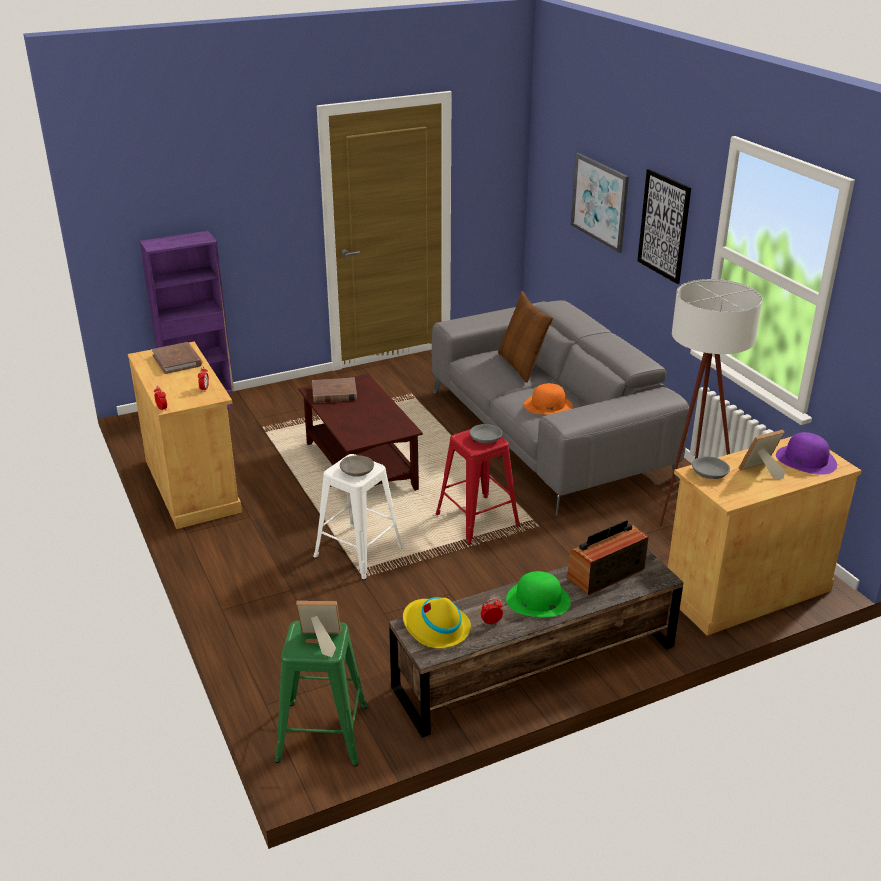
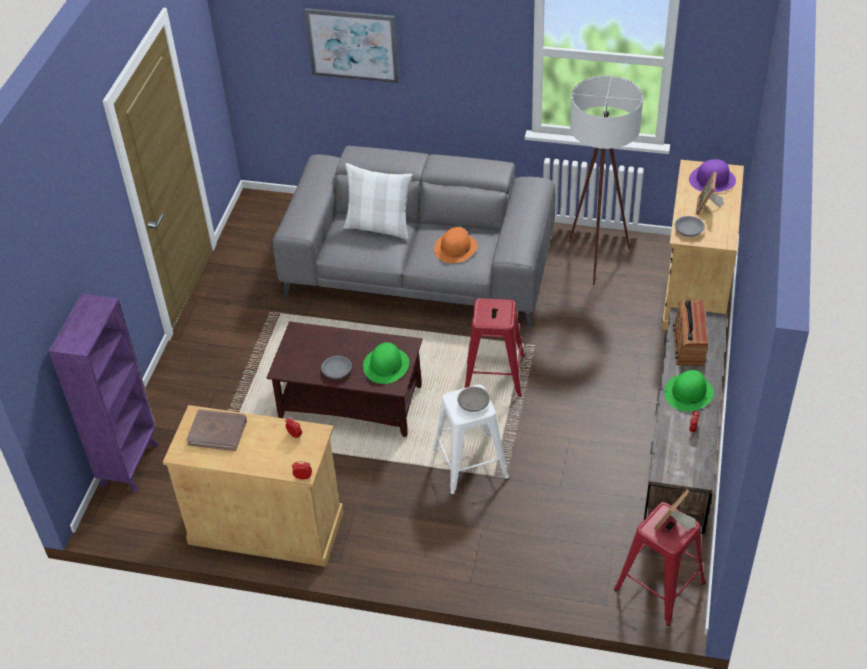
camera: 50 degrees left, 15 degrees up
(321, 734) = (659, 587): green stool -> red stool
(334, 393) = (302, 359): brown book -> none
(371, 429) = (386, 365): none -> green hat
(435, 628) = (676, 460): yellow hat -> none
(486, 438) = (497, 308): grey bowl -> grey bowl (337, 371)
(521, 366) = (379, 227): brown pillow -> white pillow
(664, 226) = (457, 47): picture -> none

